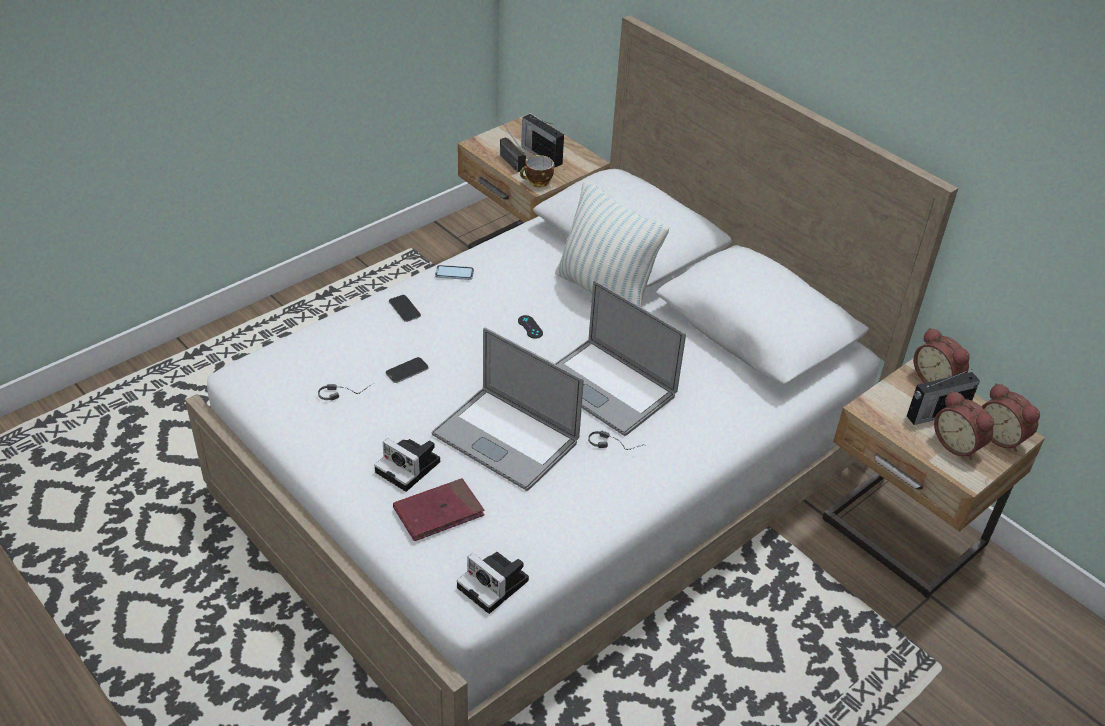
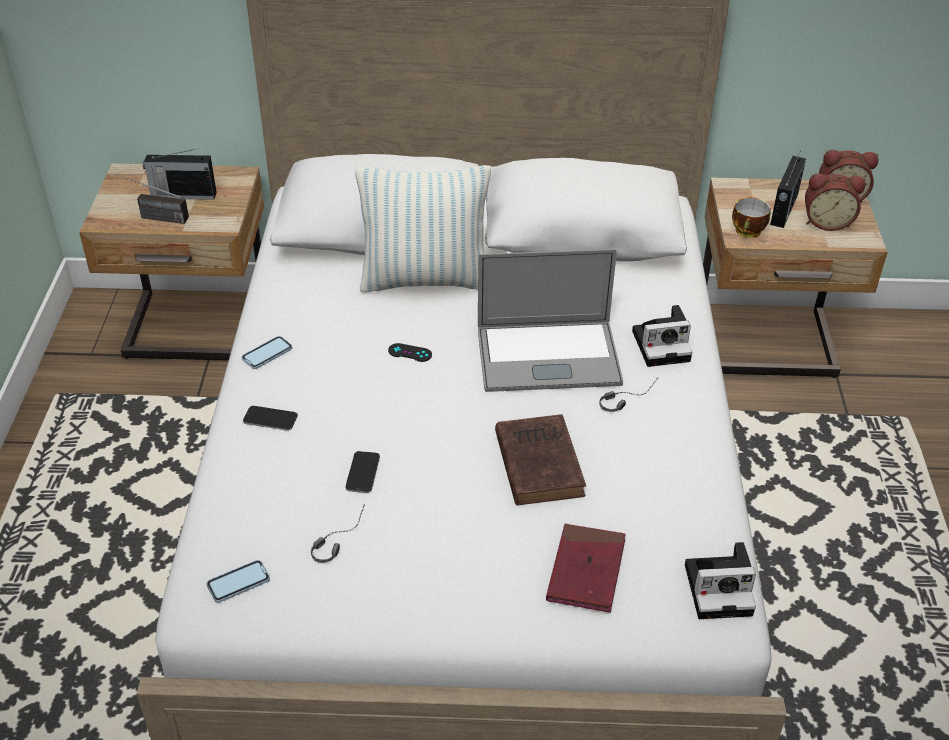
camera: 45 degrees left, 0 degrees up
(272, 376) = (238, 582): none -> phone
(410, 467) = (502, 554): camera -> camera (663, 345)
(505, 438) = (538, 462): laptop -> brown book
(537, 182) = (219, 222): cup -> cup (748, 232)
(936, 379) = (748, 185): alarm clock -> none

